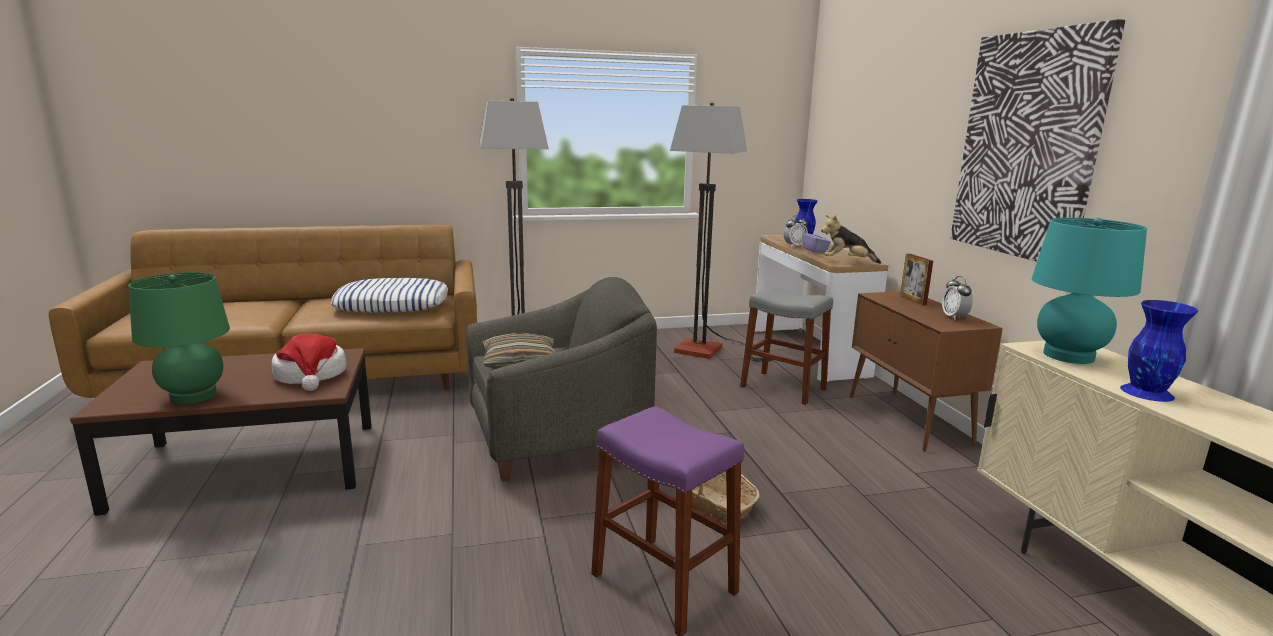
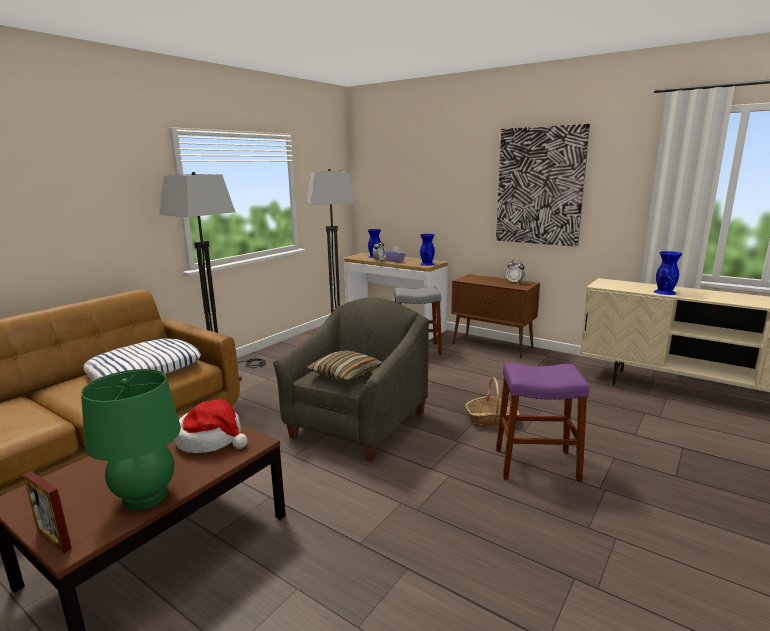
camera: 40 degrees left, 0 degrees up
(847, 262) = (427, 264): plush toy -> blue vase
(913, 300) = (481, 278): picture frame -> picture frame (54, 540)
(1068, 356) = (615, 285): turquoise table lamp -> none

